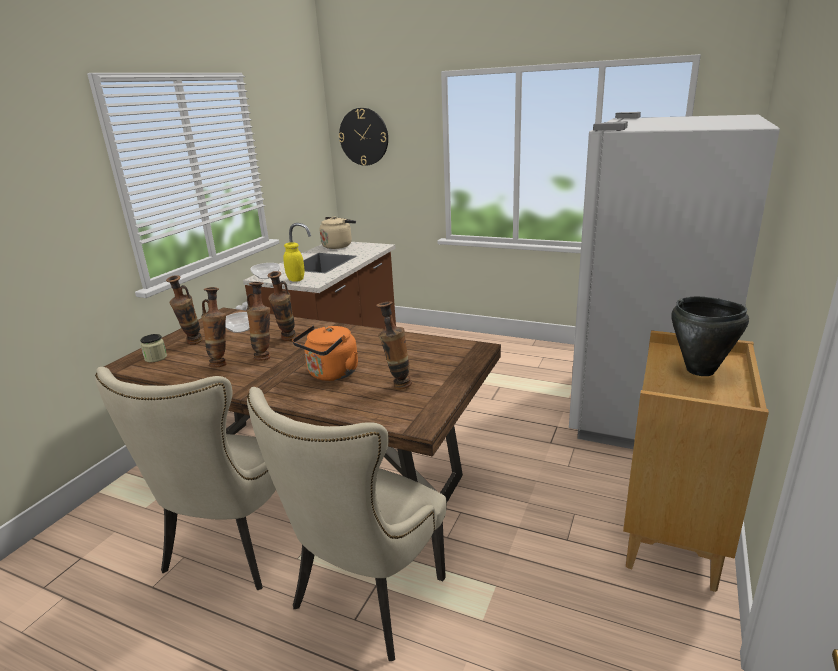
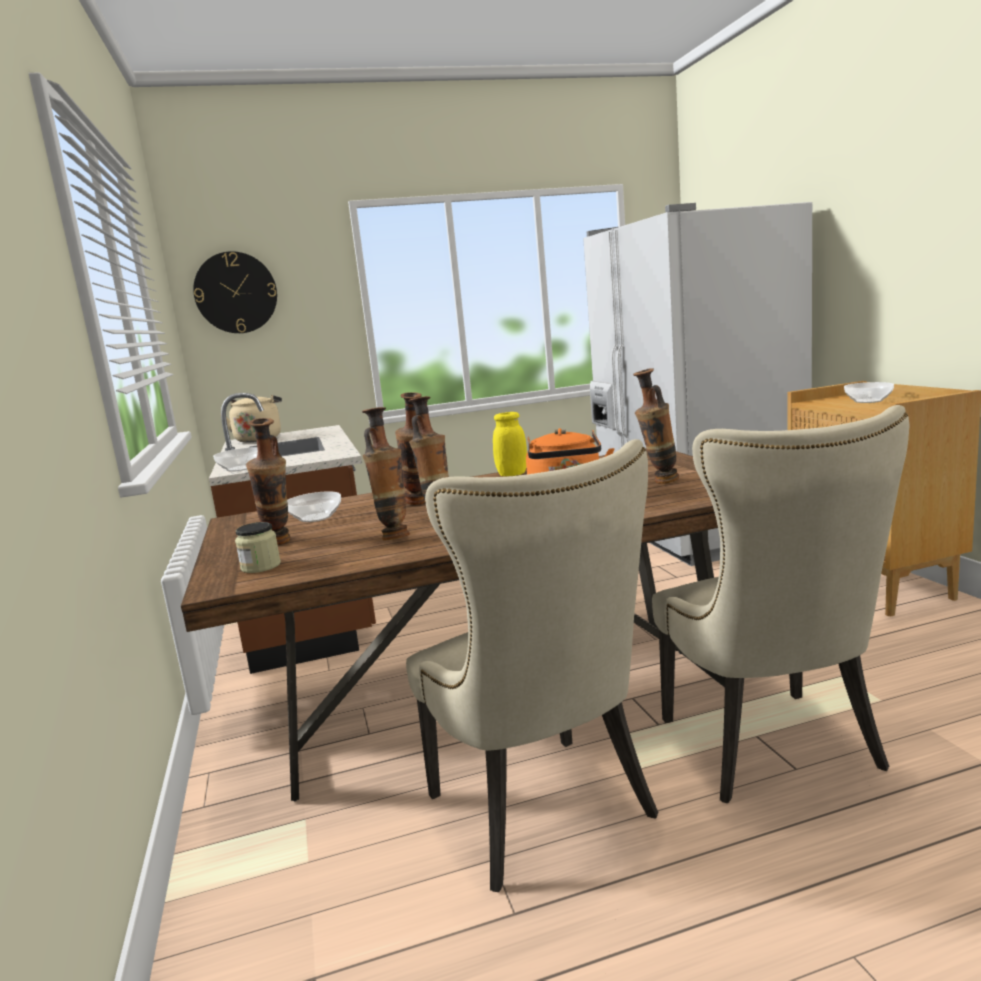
camera: 40 degrees left, 10 degrees down
(296, 280) = (301, 460): yellow jar -> yellow jar (512, 474)
(700, 370) = (869, 401): black cooking pot -> bowl

